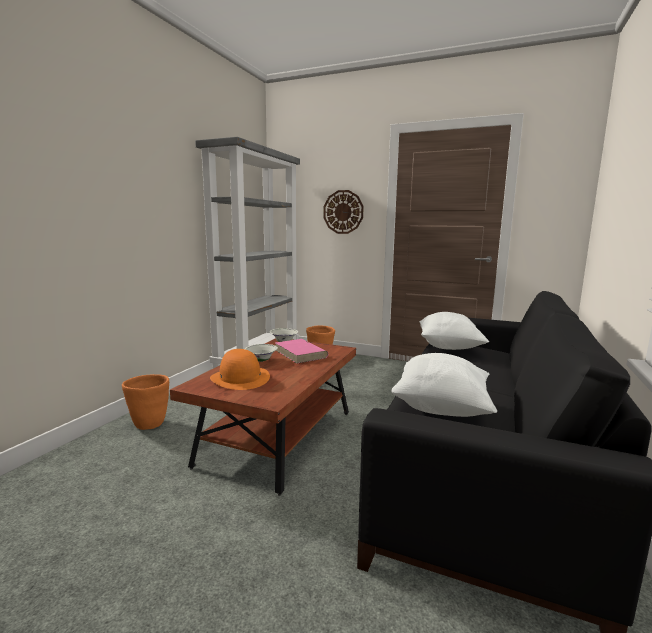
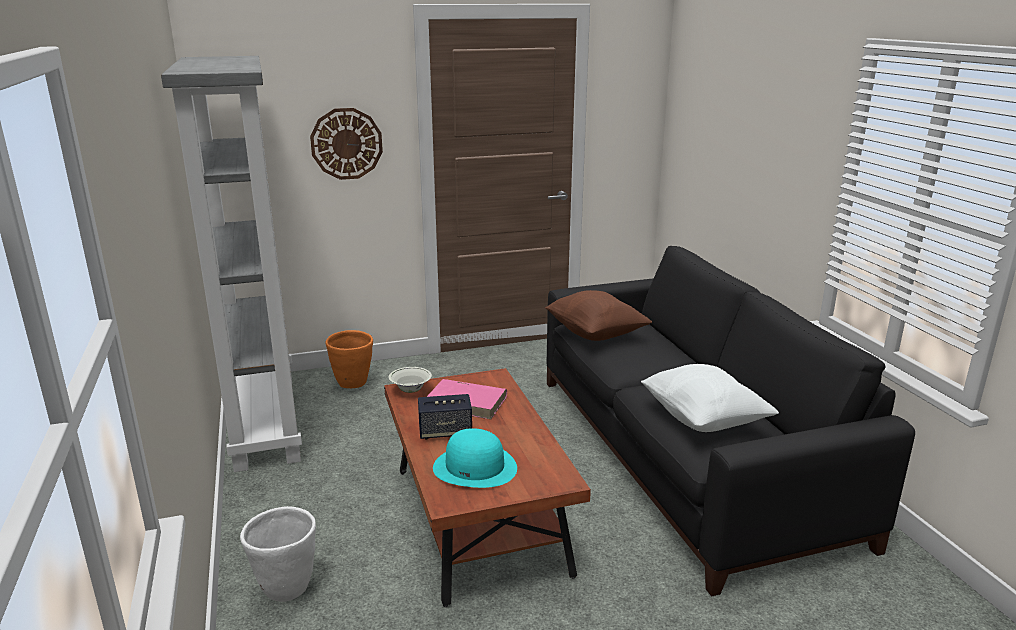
camera: 40 degrees left, 10 degrees up
(149, 424) = (286, 588): orange planter -> white planter
(240, 378) = (475, 467): orange hat -> turquoise hat
(261, 361) = (445, 432): white bowl -> speaker
(449, 347) = (595, 334): white pillow -> brown pillow

